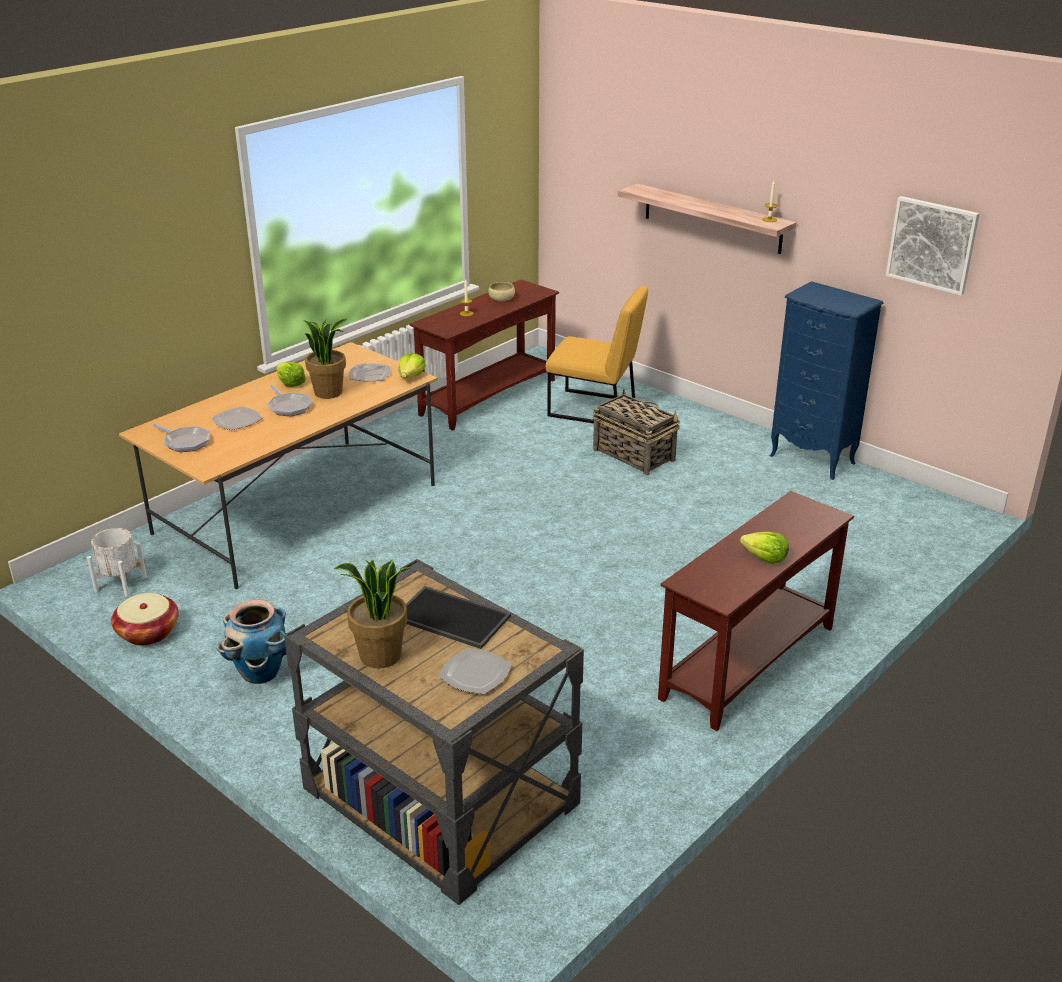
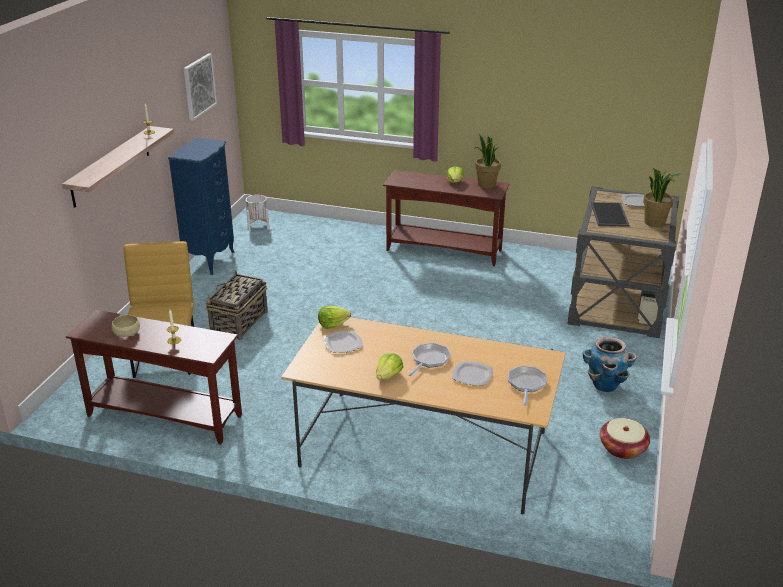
camera: 115 degrees left, 0 degrees up
(121, 583) = (593, 492): white planter -> white planter (258, 225)
(329, 392) = (389, 351): potted plant -> potted plant (486, 185)

